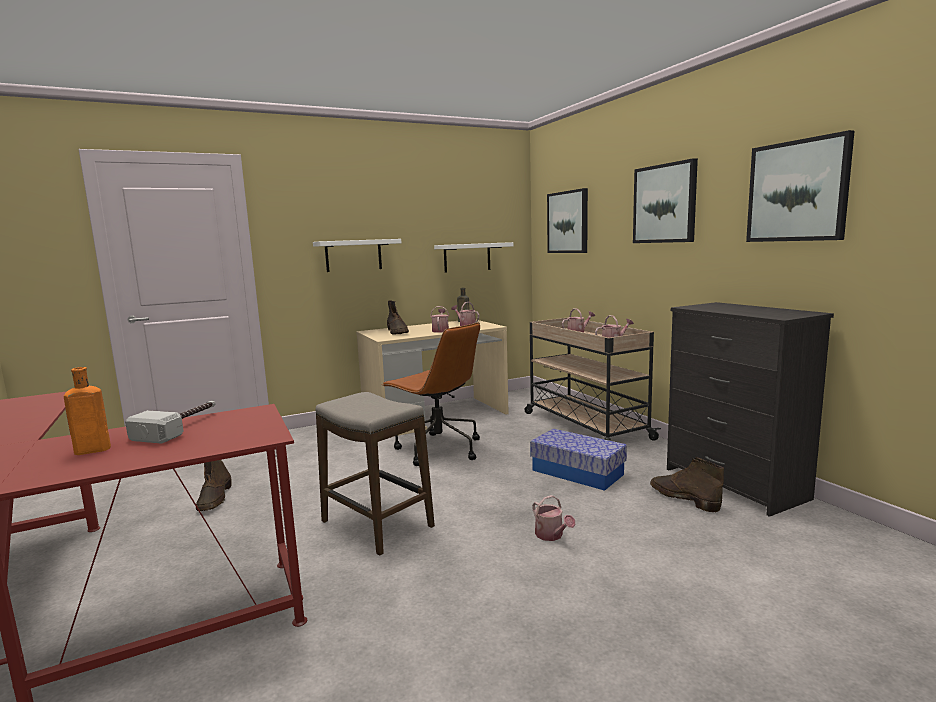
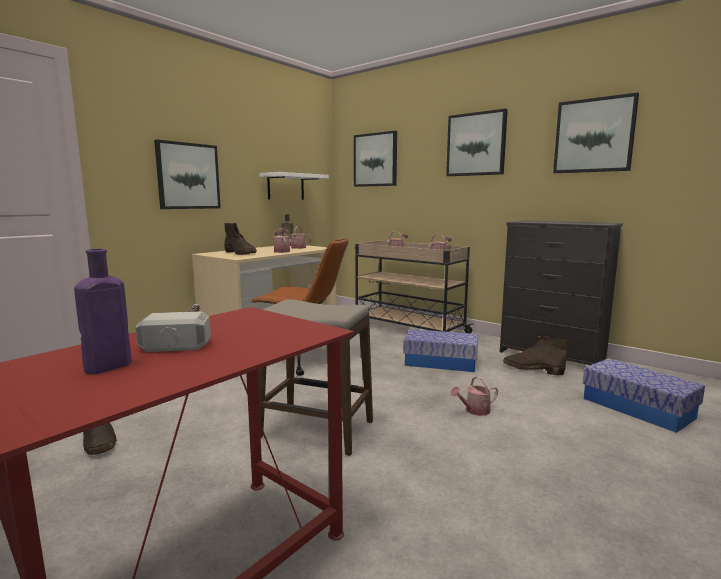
camera: 25 degrees left, 0 degrees up
(90, 451) = (105, 368): orange bottle -> purple bottle
(353, 255) = (188, 176): white shelf -> picture
(551, 535) = (474, 410): watering can -> watering can turned 120 degrees clockwise
(769, 574) = (637, 408): none -> storage box

